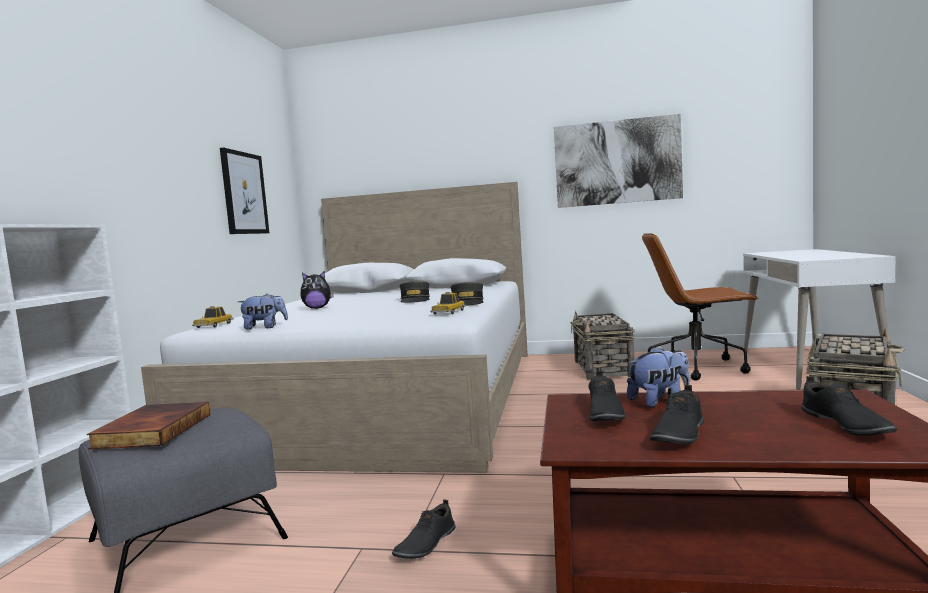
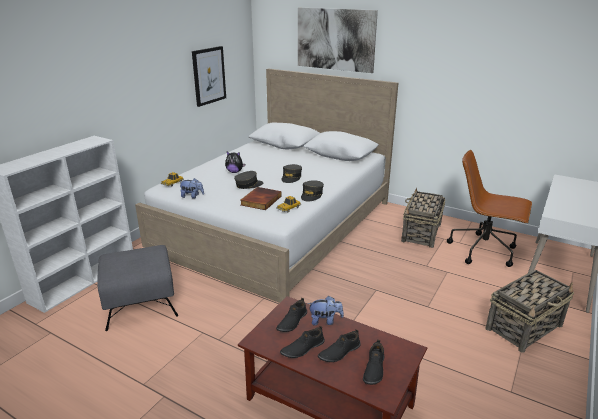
camera: 20 degrees right, 20 degrees up
(152, 430) = (124, 260): book -> book (260, 200)
(354, 311) = (248, 185): none -> grey cap
(425, 544) = (228, 339): black shoe -> black shoe (339, 352)
(617, 162) = (476, 81): picture -> picture (335, 39)

